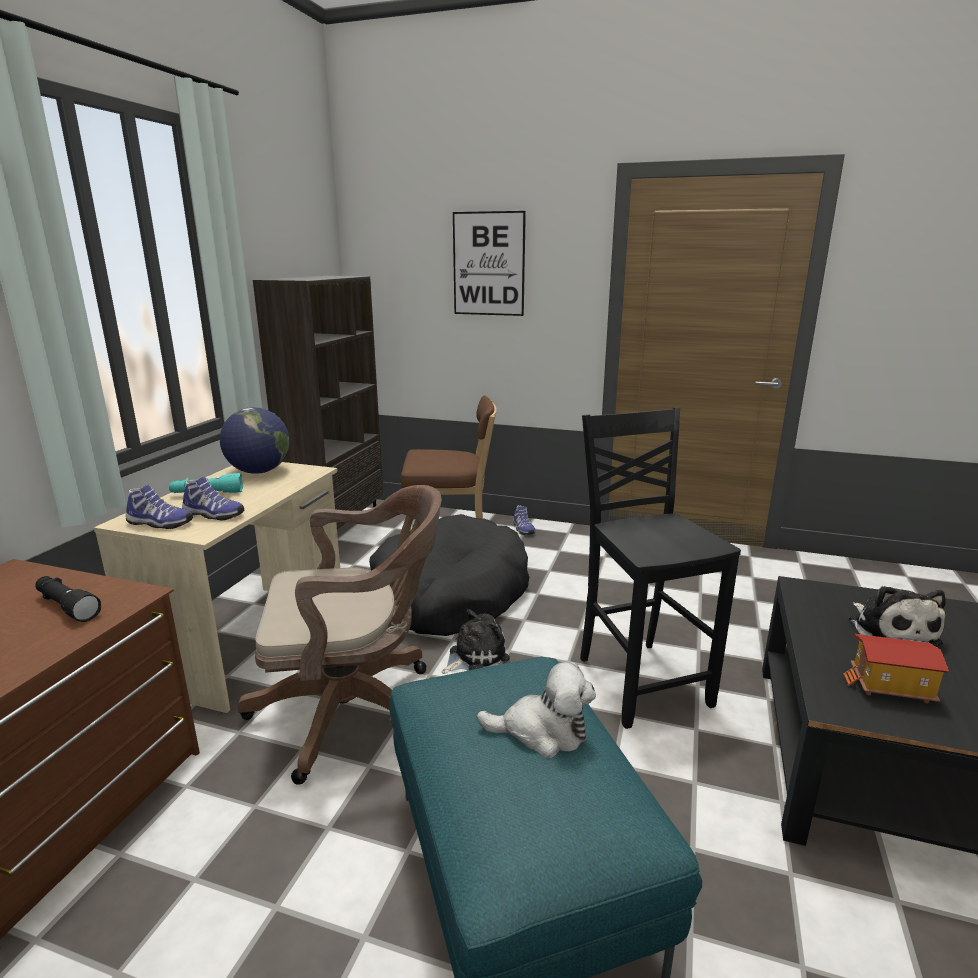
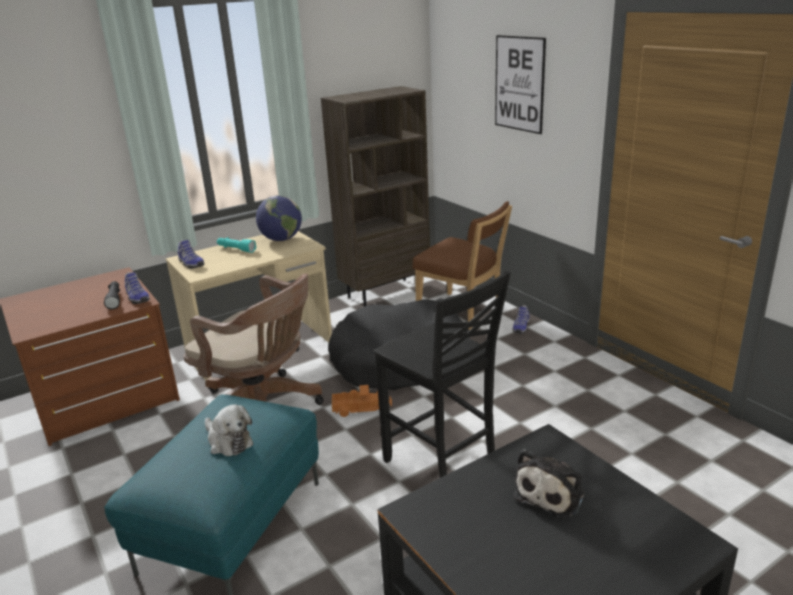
camera: 40 degrees right, 5 degrees up
(212, 515) = (218, 265): shoe -> shoe (136, 298)
(475, 656) = (361, 407): plush toy -> toy truck
(640, 680) = (442, 467): black chair -> black chair turned 120 degrees clockwise
(890, 688) = (466, 521): toy house -> none

